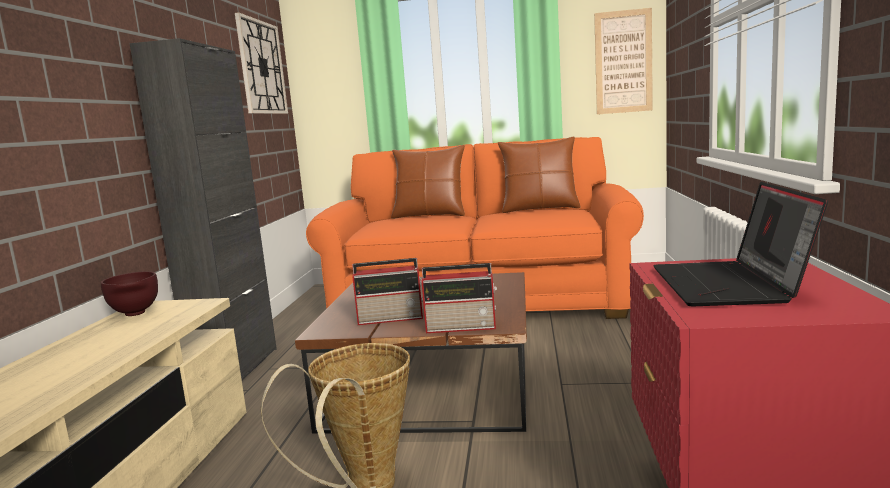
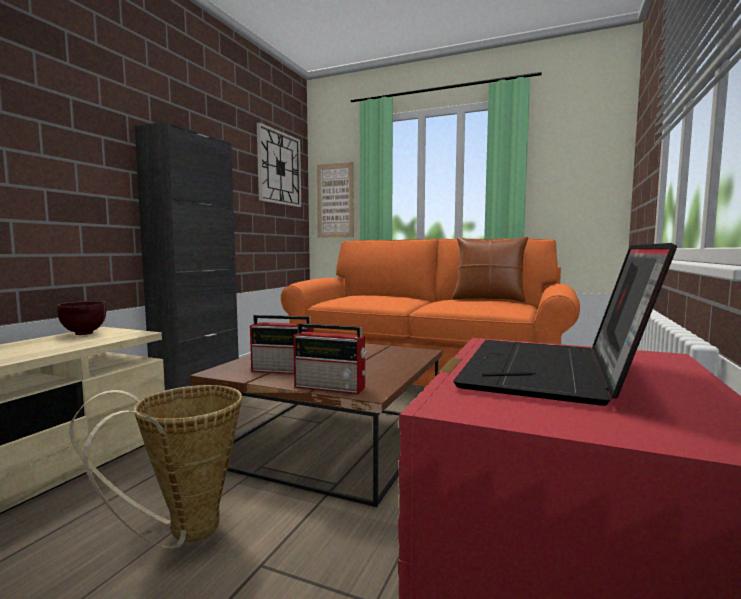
camera: 15 degrees right, 5 degrees down
(430, 215) = (393, 295): brown pillow -> none
(623, 62) = (589, 174): picture -> picture (335, 200)

